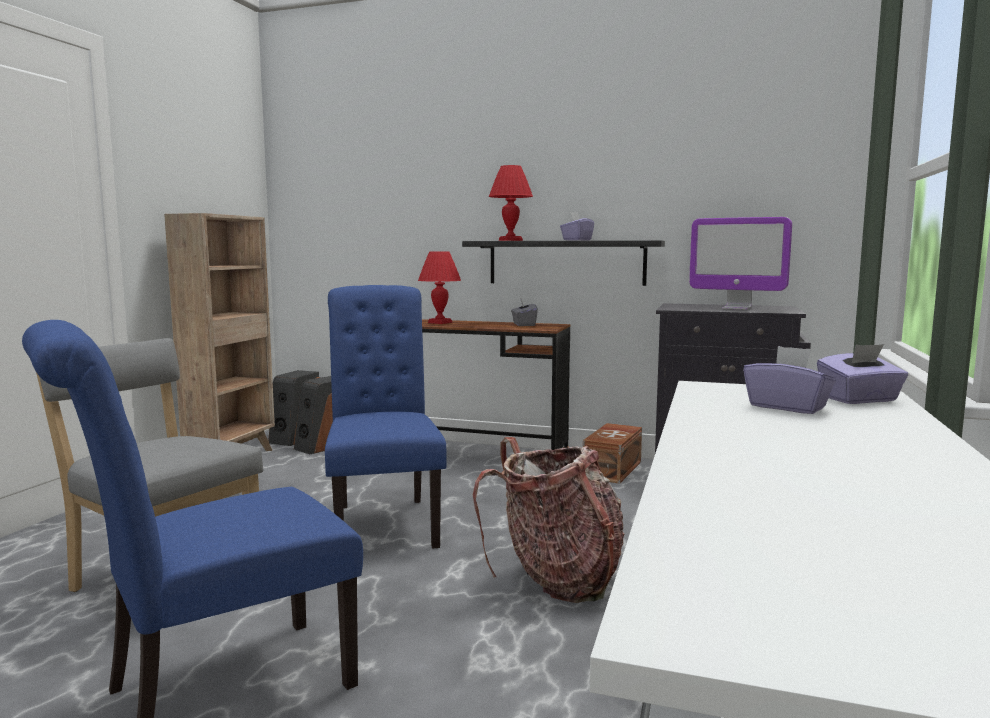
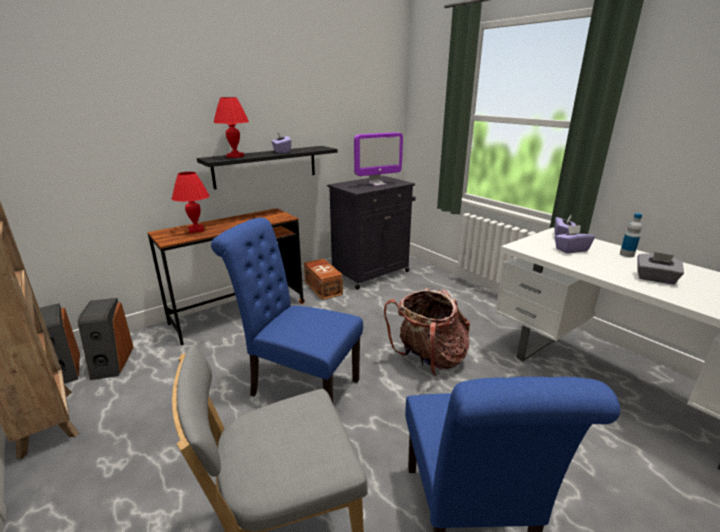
camera: 55 degrees left, 15 degrees up
(523, 325) = (258, 216): grey tissue box -> grey tissue box (655, 279)
(892, 437) = (626, 254): none -> bottle

